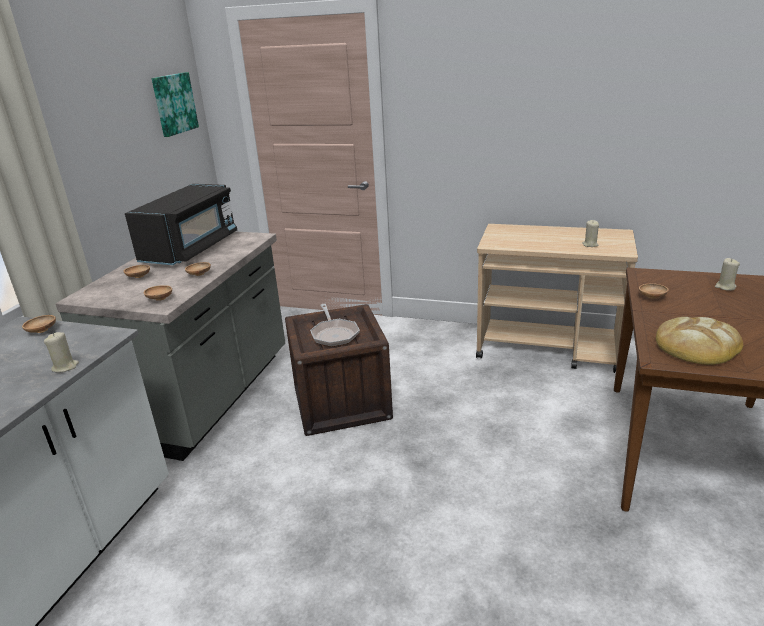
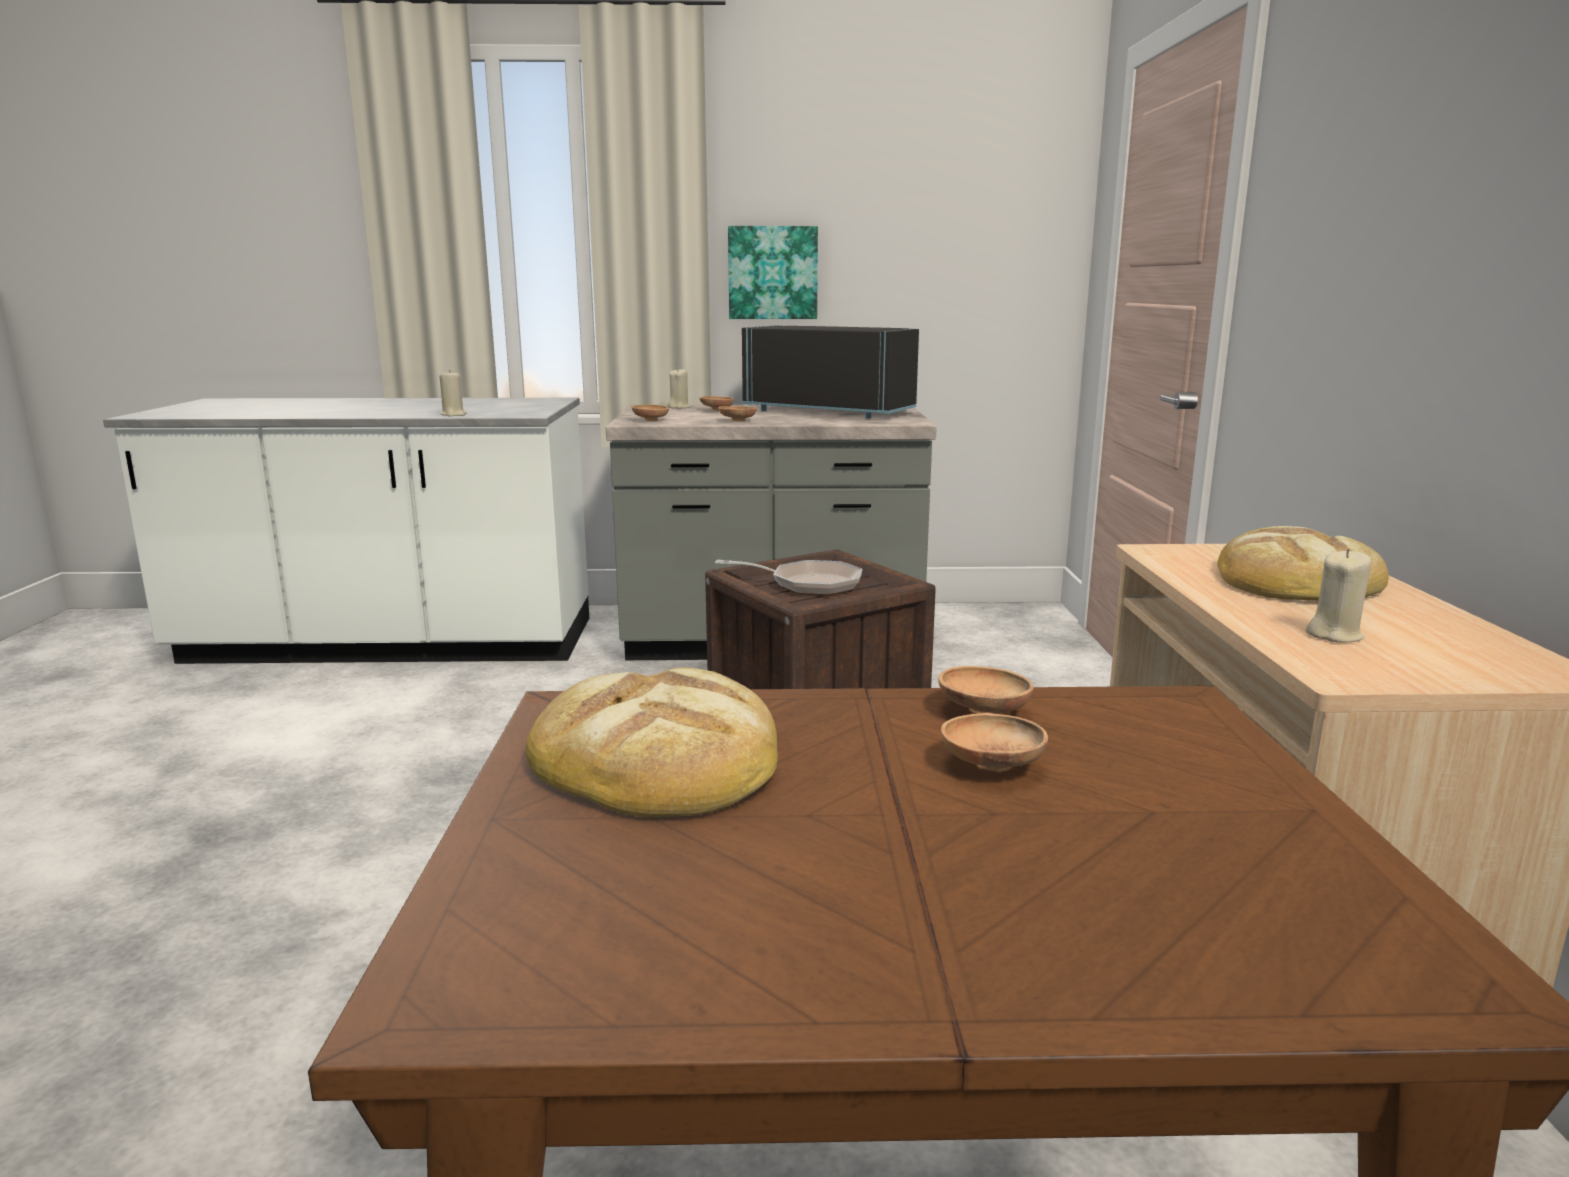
camera: 70 degrees right, 10 degrees down
(42, 331) = (540, 403): brown bowl -> brown bowl (991, 766)
(173, 104) = (1005, 216): picture -> picture (773, 273)
(191, 248) = (831, 411): black microwave -> black microwave turned 150 degrees counterclockwise
(334, 334) = (808, 584): frying pan -> frying pan turned 135 degrees counterclockwise
(533, 236) = (1295, 580): none -> bread
(725, 287) = (1215, 838): beige candle -> beige candle (679, 407)

